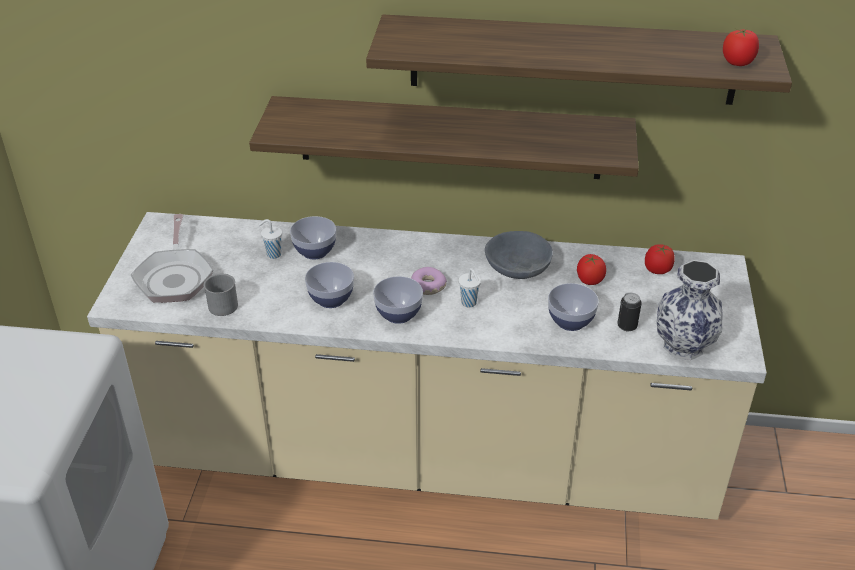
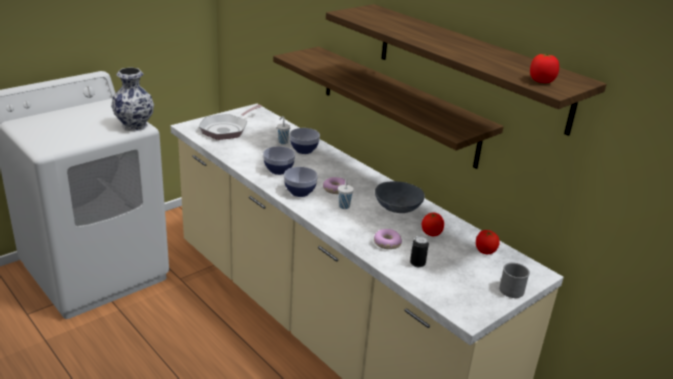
camera: 40 degrees right, 10 degrees down
(224, 303) = (230, 148): grey mug -> grey mug (514, 288)
(570, 321) = (386, 243): bowl -> donut
(682, 346) = (436, 291): vase -> vase (133, 126)

